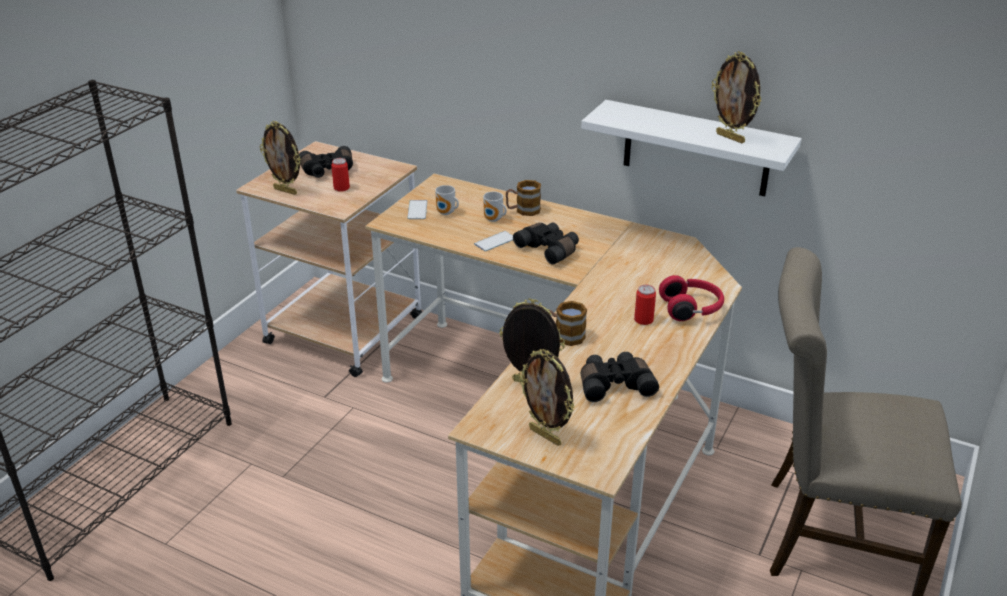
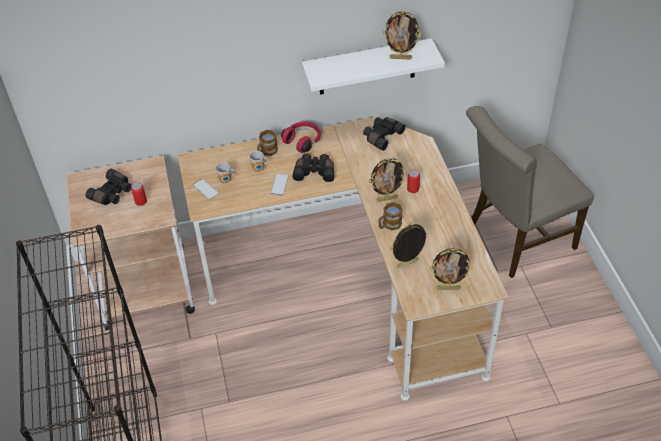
camera: 40 degrees left, 15 degrees up
(286, 191) = (108, 226): picture frame -> picture frame (386, 198)
(615, 384) = (444, 237): black binoculars -> black binoculars (382, 136)
(691, 309) = (426, 167): red headphones -> red headphones (303, 141)

